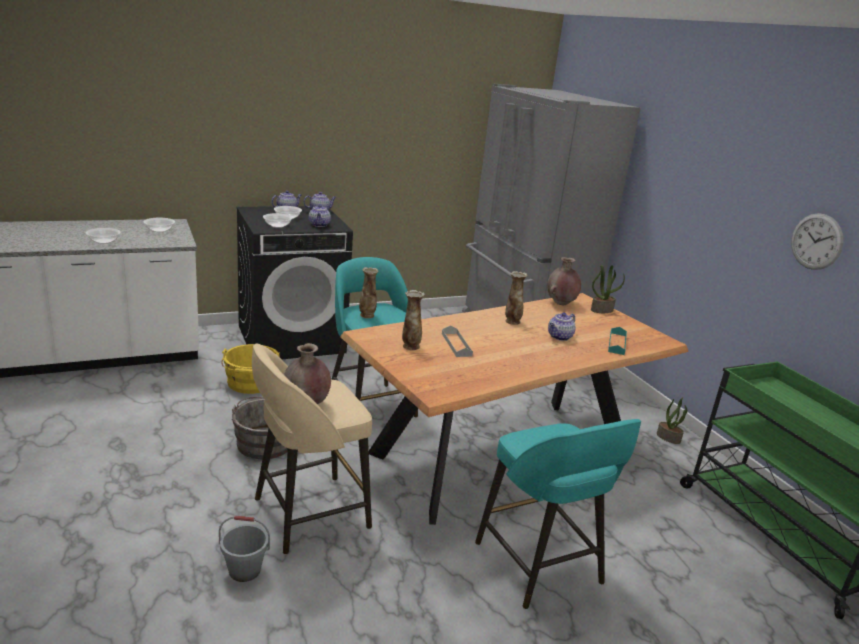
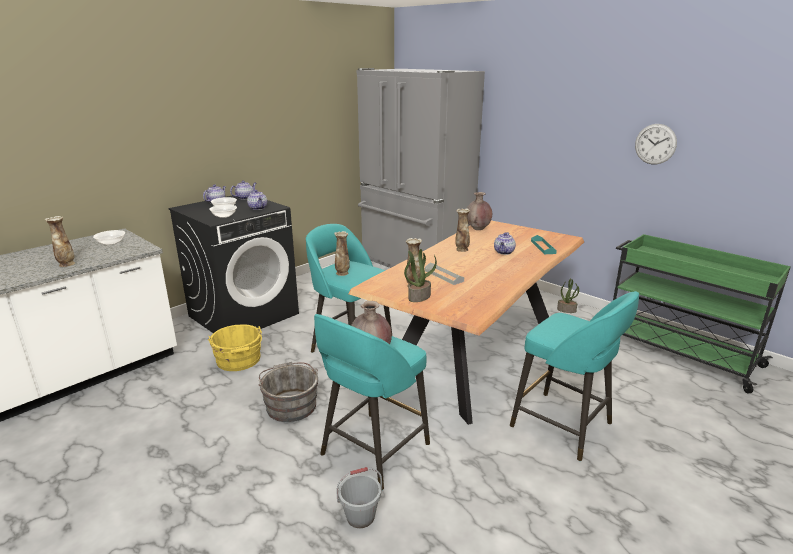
camera: 20 degrees left, 0 degrees up
(104, 241) = (66, 264): bowl -> vase
(308, 514) = (373, 451): beige stool -> turquoise stool
(602, 310) = (508, 227): potted plant -> potted plant (419, 297)

